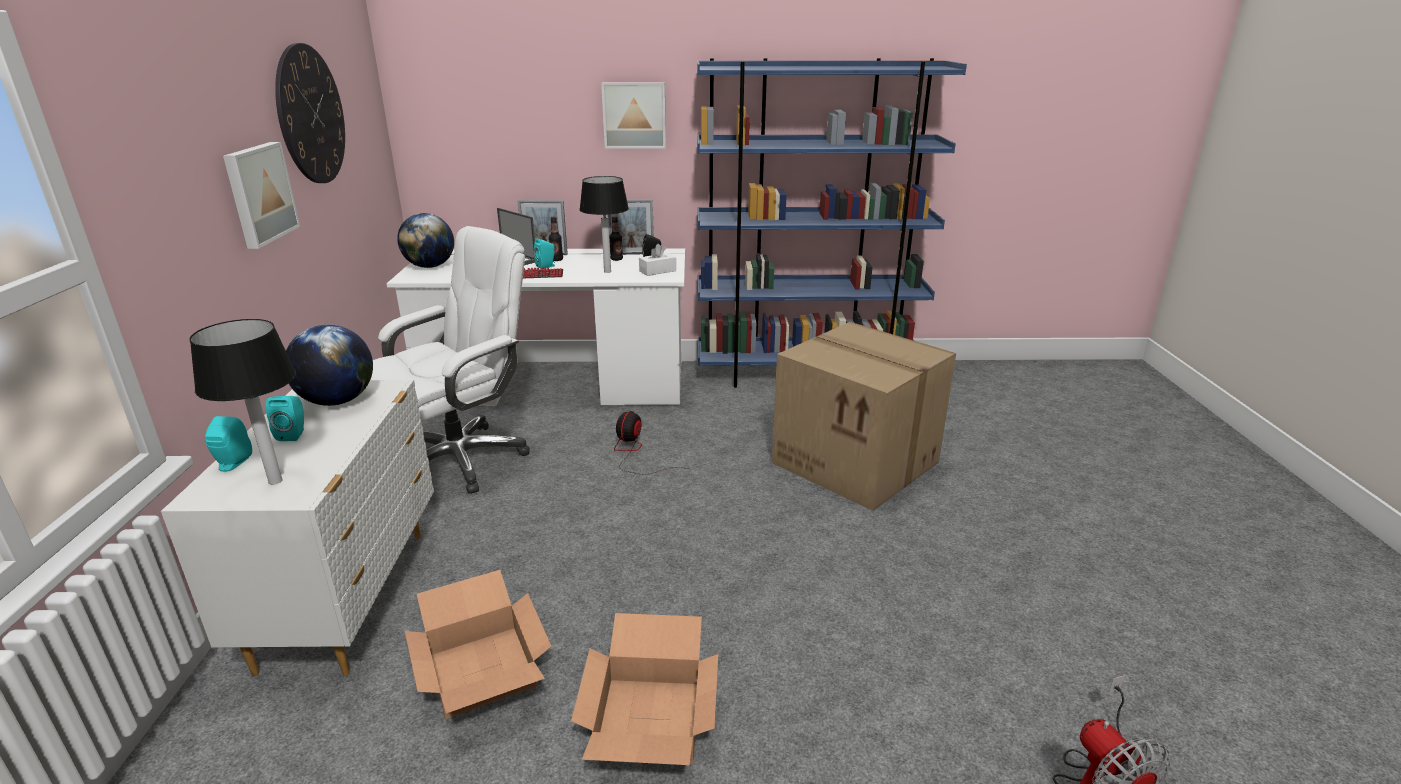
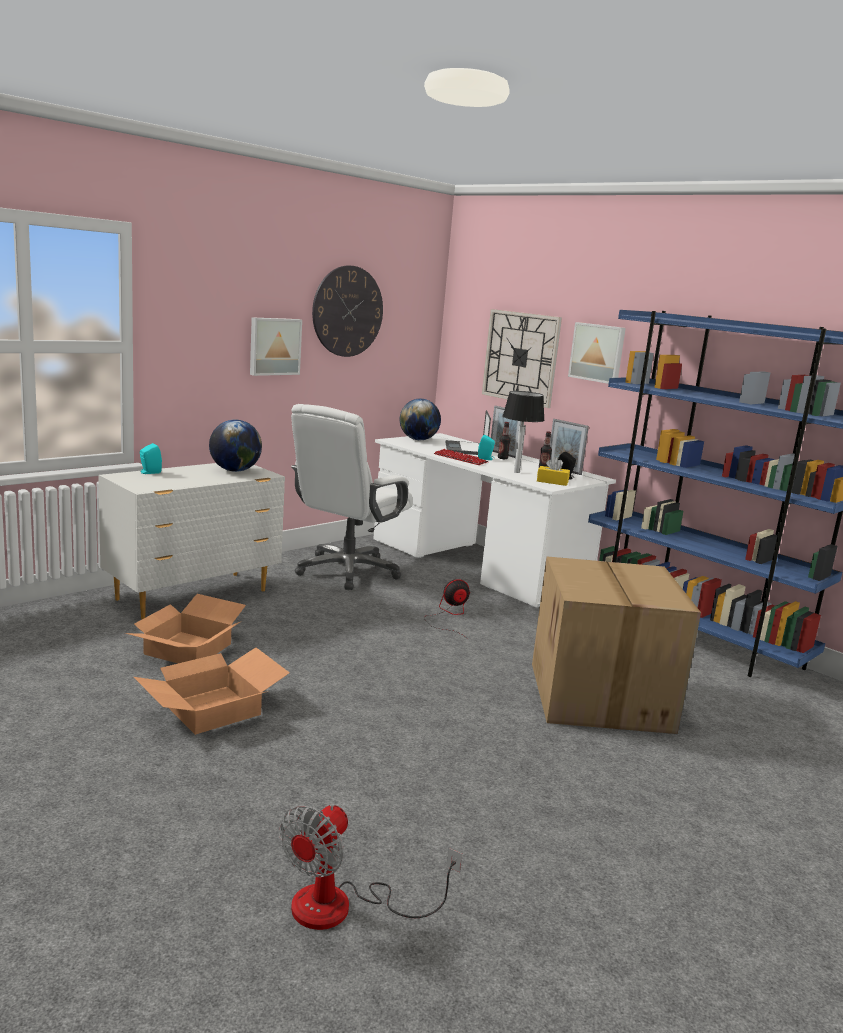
camera: 45 degrees right, 10 degrees down
(275, 480) = (148, 482): table lamp -> none
(293, 434) = (191, 473): turquoise speaker -> none
(459, 459) = (347, 571): white office chair -> white office chair turned 120 degrees clockwise
(527, 135) = (521, 357): none -> wall clock
(657, 271) = (552, 482): white tissue box -> yellow tissue box

